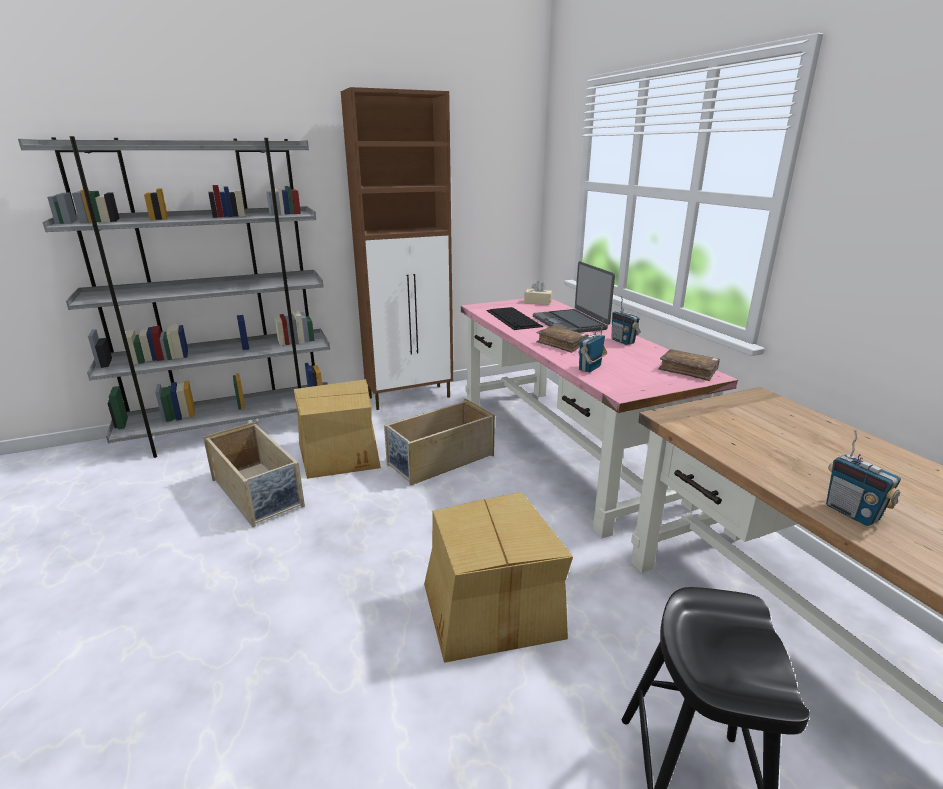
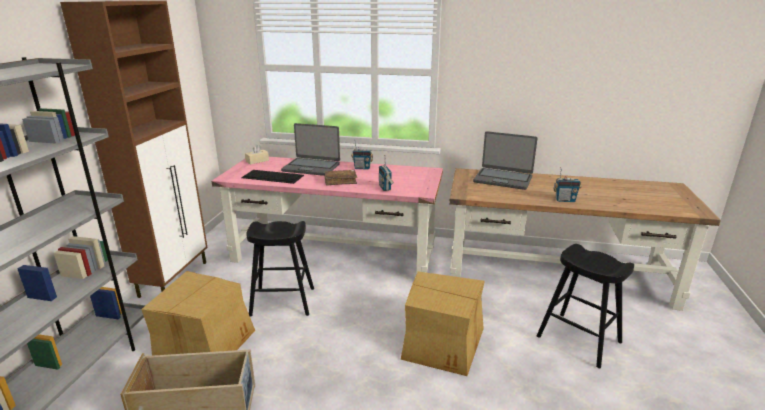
camera: 55 degrees left, 0 degrees up
(440, 460) = (283, 302): beige storage box -> black stool
(688, 370) = (420, 171): brown book -> none
(805, 431) = (503, 179): none -> laptop

